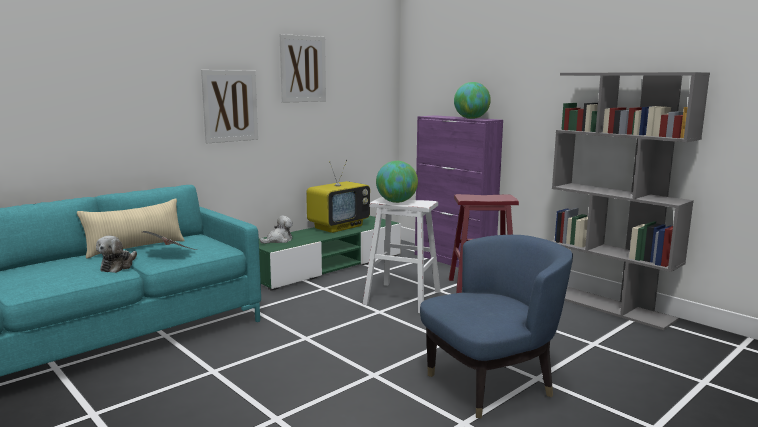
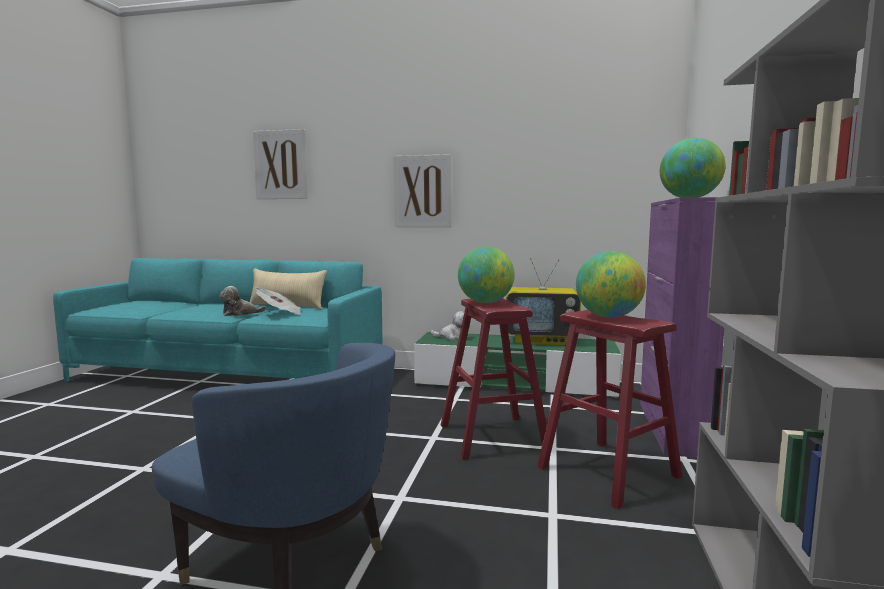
camera: 55 degrees right, 5 degrees down
(303, 69) = (514, 150): picture -> picture (281, 165)
(402, 297) = (492, 436): white stool -> red stool
(481, 197) = (608, 317): none -> globe

